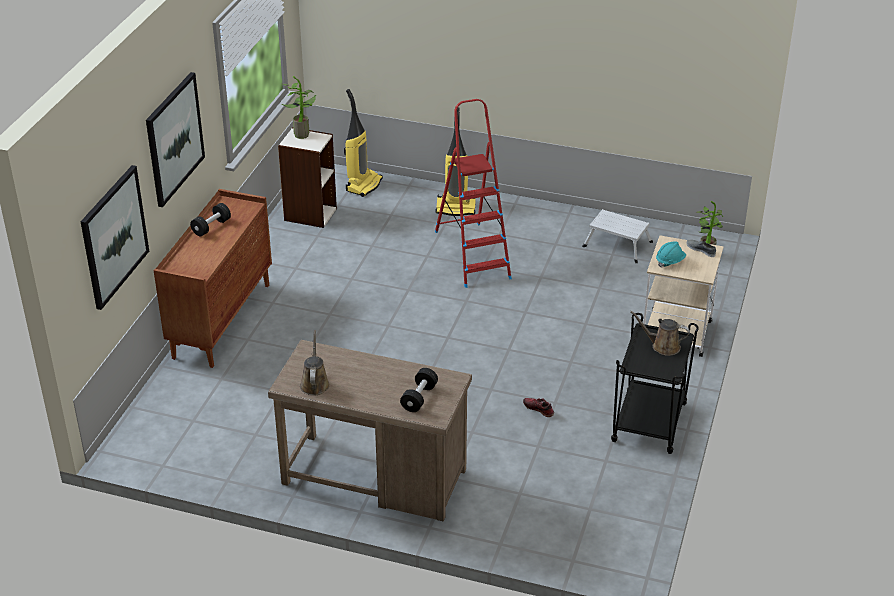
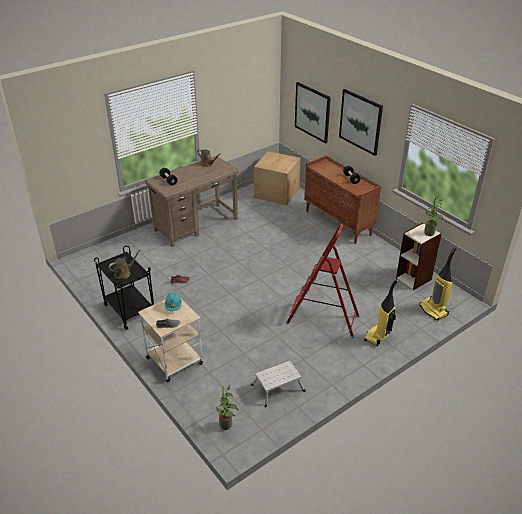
camera: 125 degrees right, 0 degrees up
(172, 427) = (277, 192): none -> cardboard box

